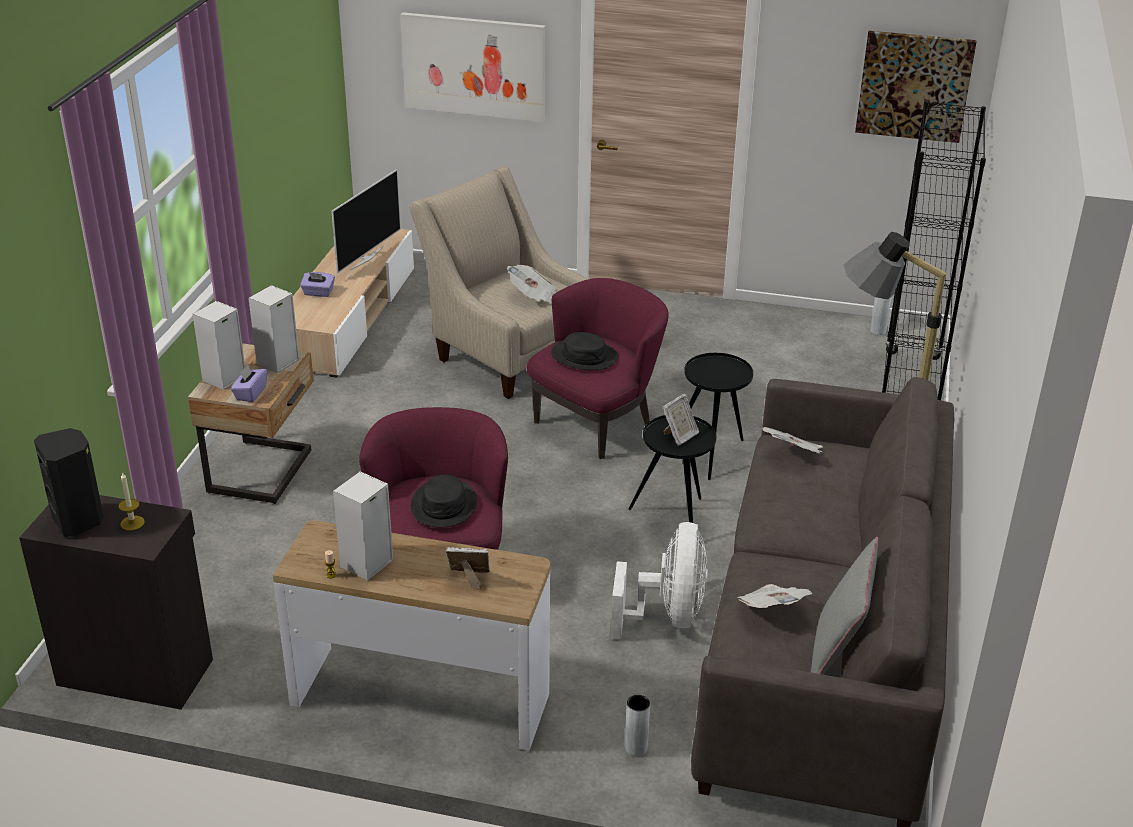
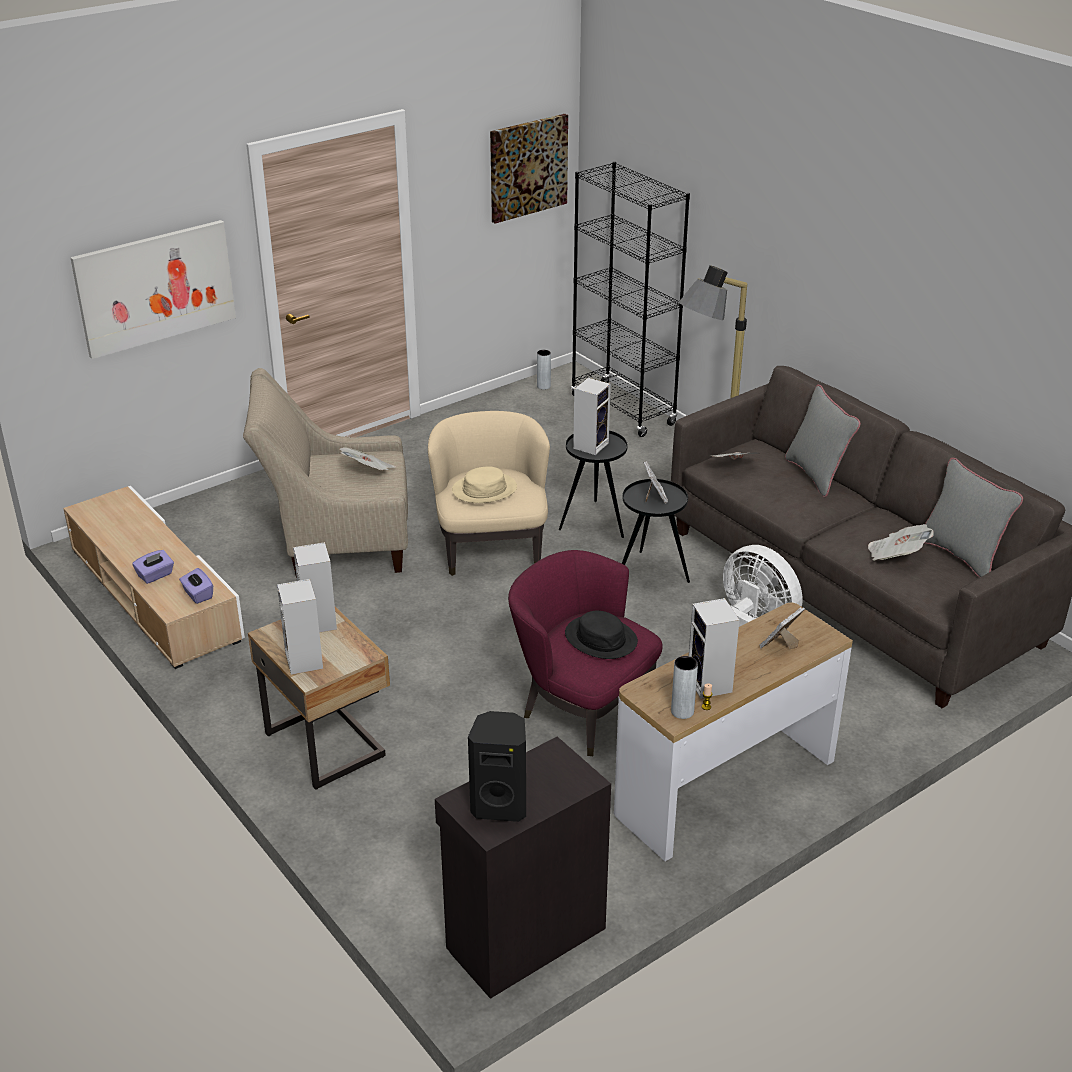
camera: 50 degrees left, 0 degrees up
(132, 523) = (540, 775): candle -> none
(250, 393) = (350, 656): purple tissue box -> purple tissue box (198, 595)
(366, 258) = (138, 527): television -> none
(584, 356) = (484, 489): black hat -> beige hat
(597, 423) = (491, 548): purple armchair -> beige armchair
(636, 747) = (874, 712): grey vase -> grey vase (682, 711)
(715, 369) = (591, 445): none -> speaker
(848, 506) = (816, 475): none -> grey pillow

